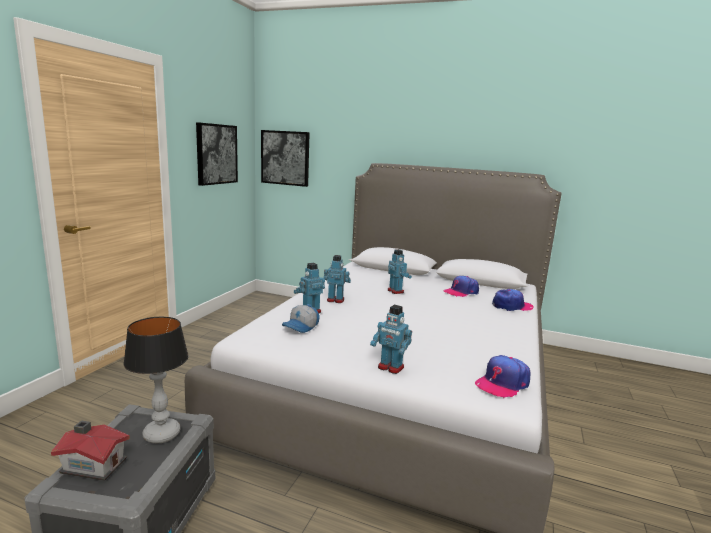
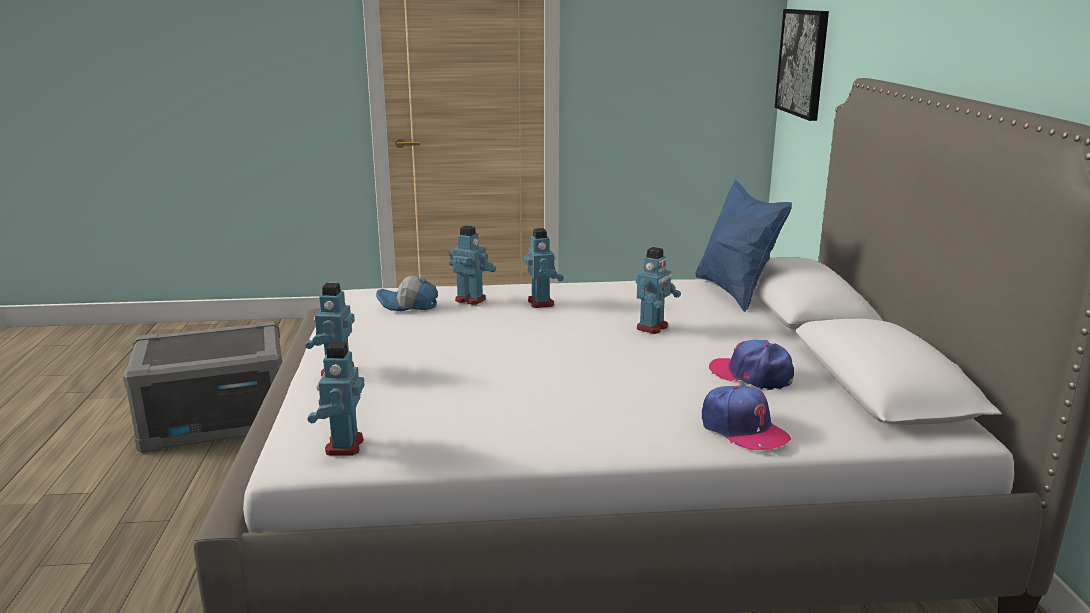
camera: 65 degrees right, 5 degrees up
(93, 464) = (180, 340): toy house -> none
(161, 433) = (236, 347): table lamp -> none
(216, 154) = (668, 55): picture -> none
(366, 270) = (735, 292): none -> blue pillow
(502, 383) = (343, 446): cap -> toy robot

